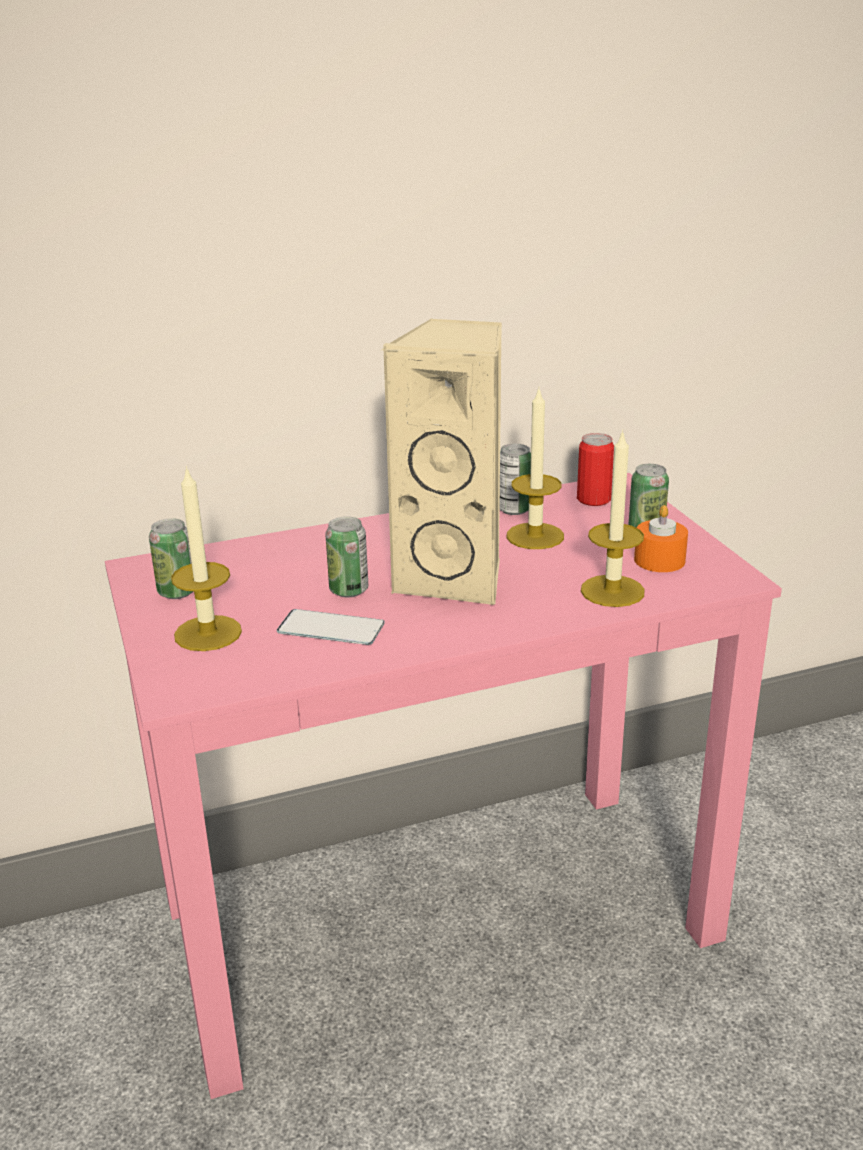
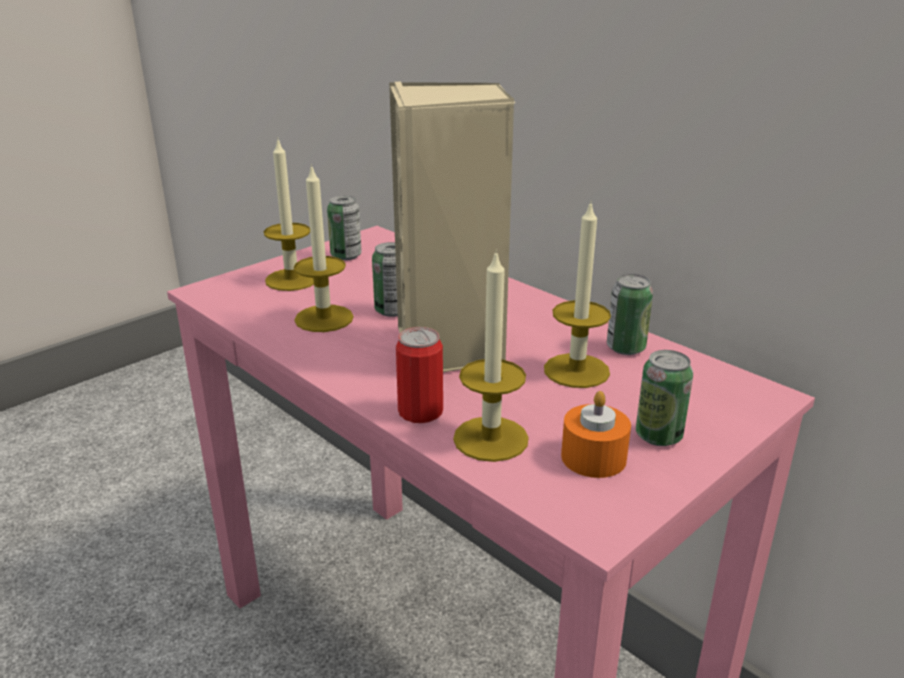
camera: 65 degrees right, 0 degrees up
(331, 628) = (324, 318): phone -> candle
(593, 499) = (705, 387): can -> can (420, 412)

